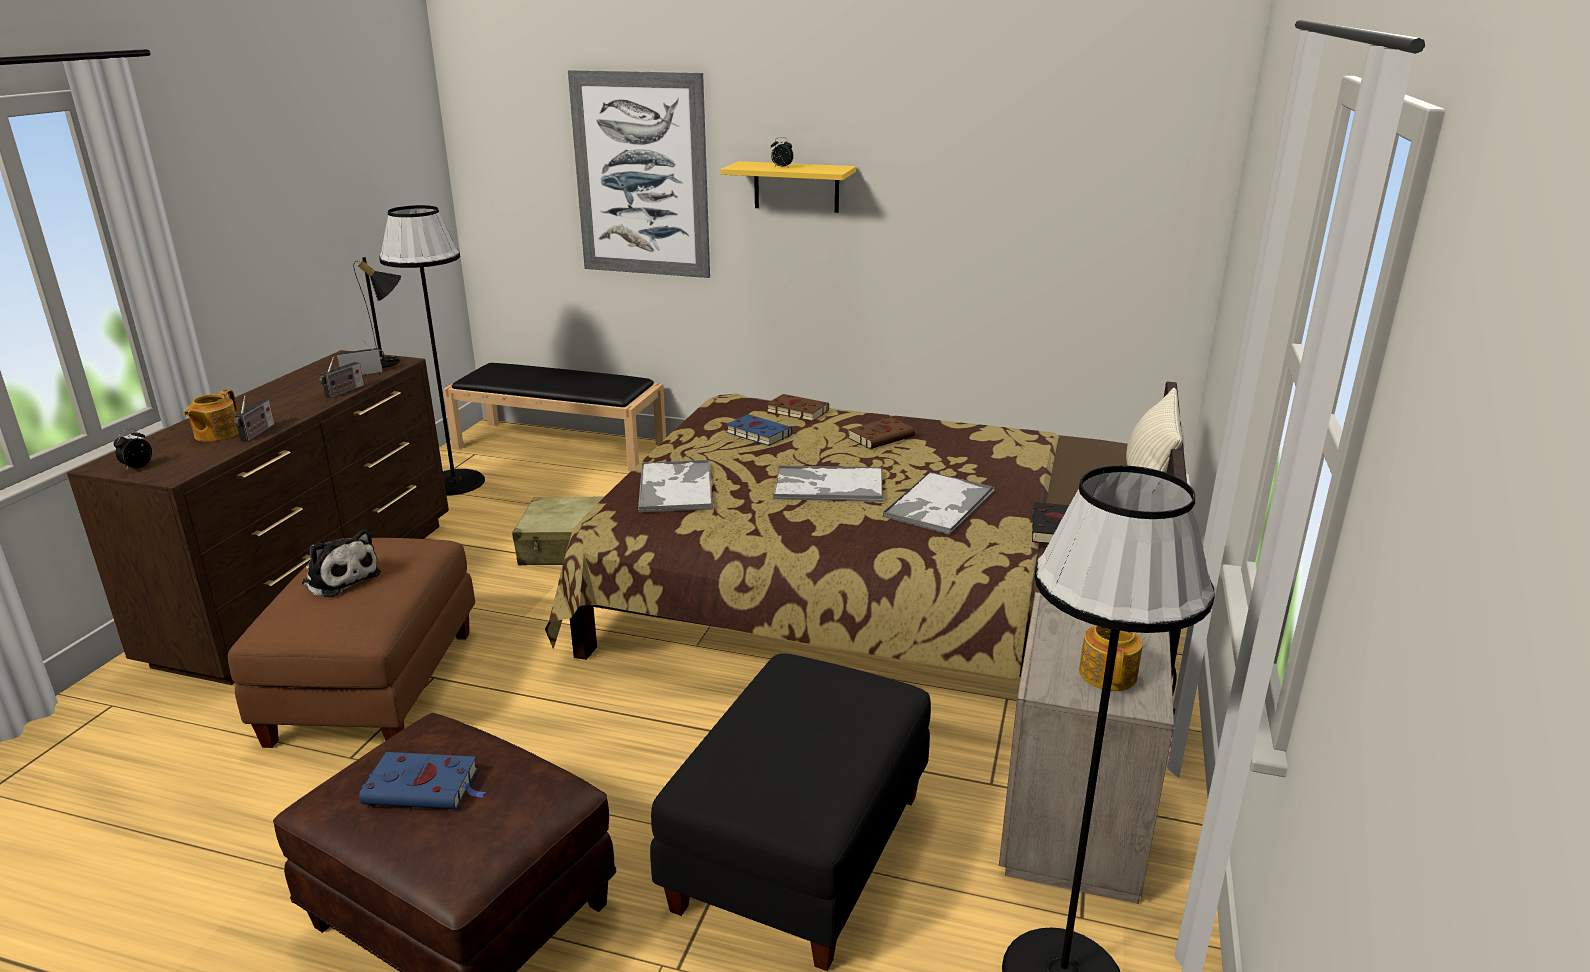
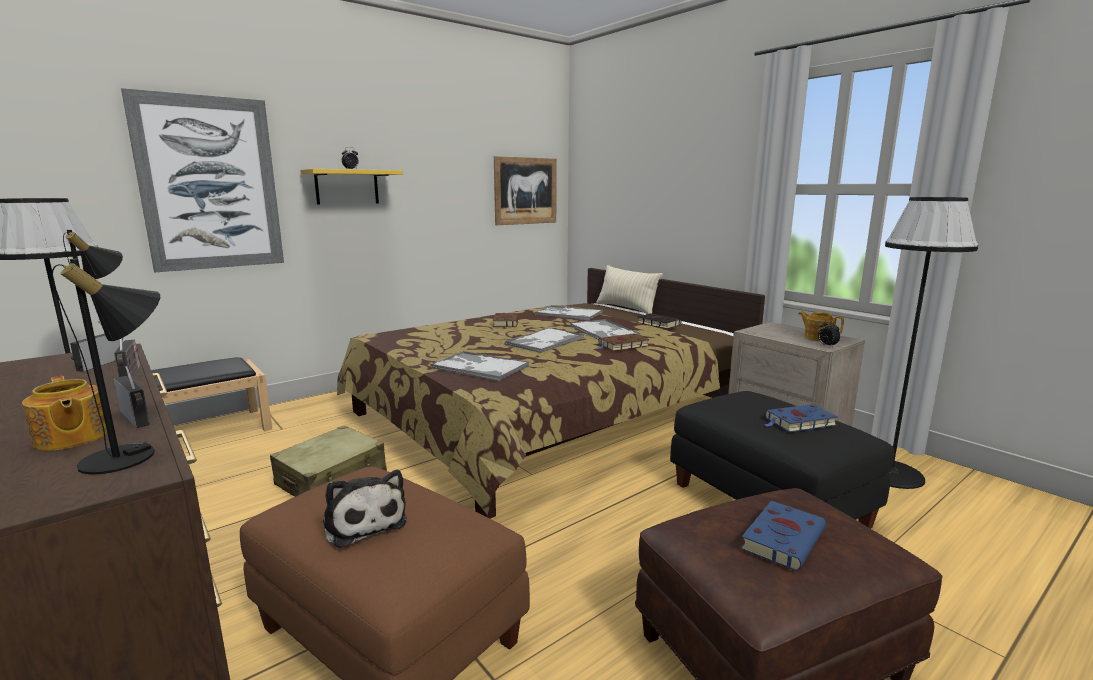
camera: 55 degrees left, 10 degrees down
(137, 467) = (50, 494): alarm clock -> alarm clock (826, 346)
(195, 460) = (133, 456): none -> black table lamp
(340, 578) = (364, 522): plush toy -> plush toy turned 75 degrees clockwise
(757, 433) = (443, 338): blue book -> blue book (798, 422)
(795, 411) = (431, 327): brown book -> brown book (622, 345)
(1000, 455) = (568, 314): none -> tray
(1119, 210) = (525, 191): none -> picture

